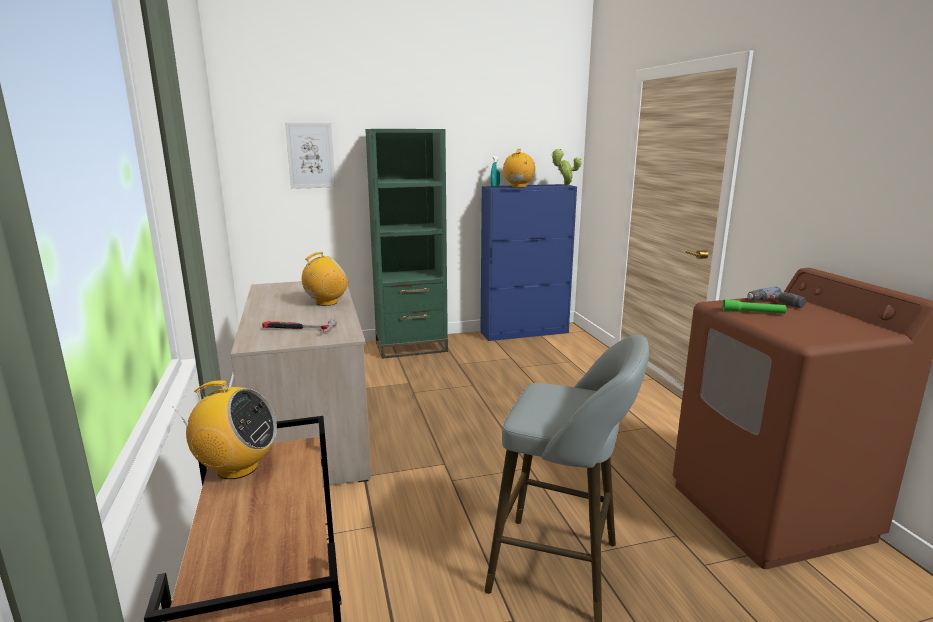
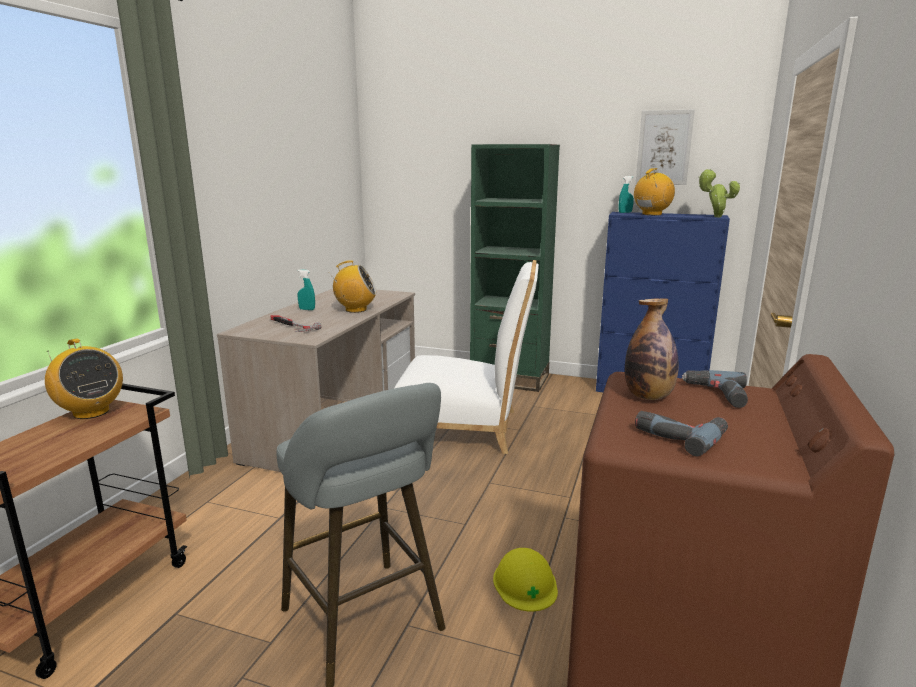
camera: 35 degrees right, 0 degrees up
(275, 311) = (307, 309): none -> turquoise spray bottle
(310, 155) = (436, 171): picture -> picture (664, 148)
(430, 396) = (465, 428): none -> white chair
(620, 490) = (525, 583): none -> yellow hard hat
(753, 312) = (648, 396): green flashlight -> bottle
(817, 329) = (679, 435): none -> power drill

